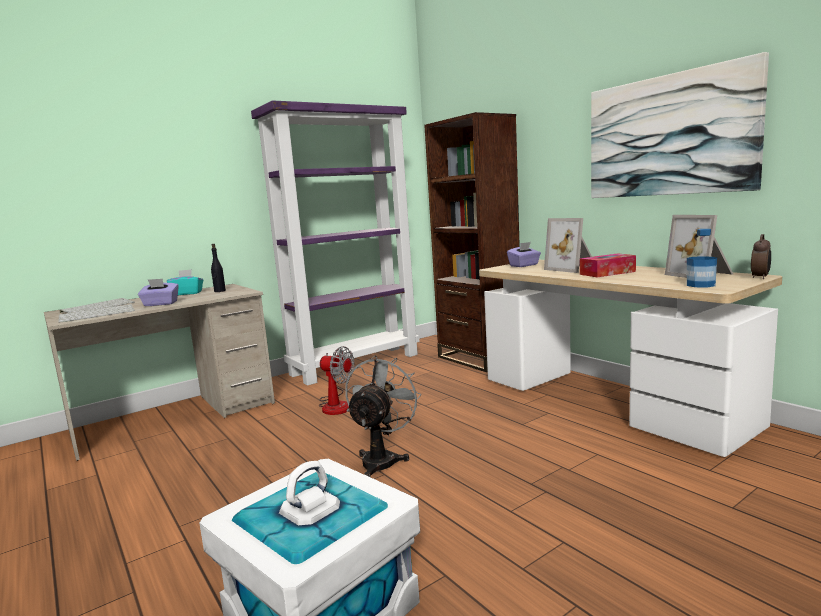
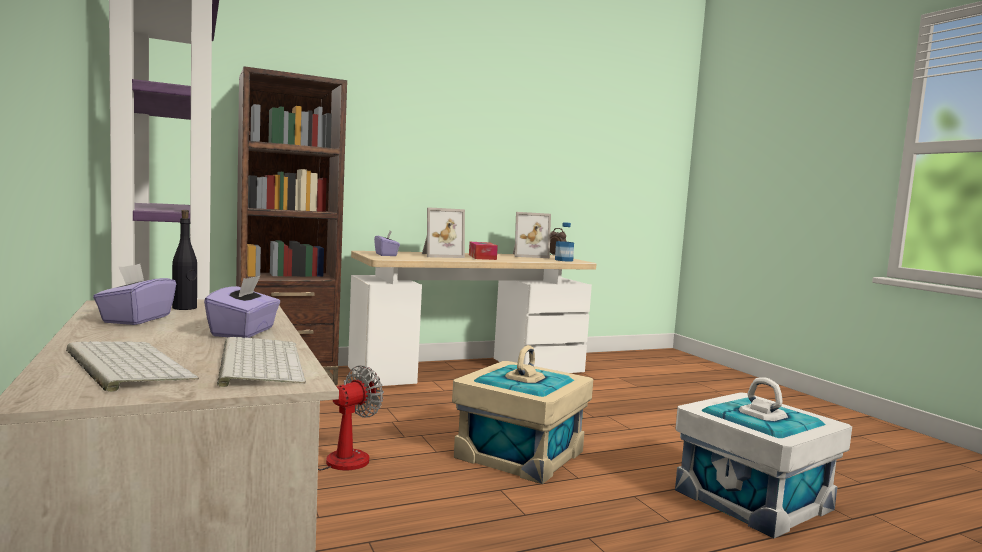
camera: 80 degrees left, 5 degrees down
(187, 293) = (136, 319): turquoise tissue box -> purple tissue box
(382, 459) = (520, 455): grey fan -> beige storage box
(669, 136) = (485, 150): picture -> none

